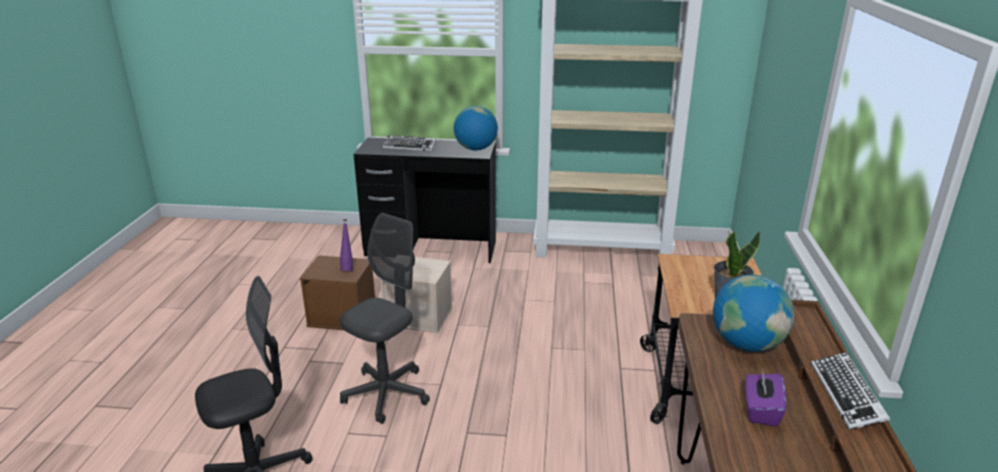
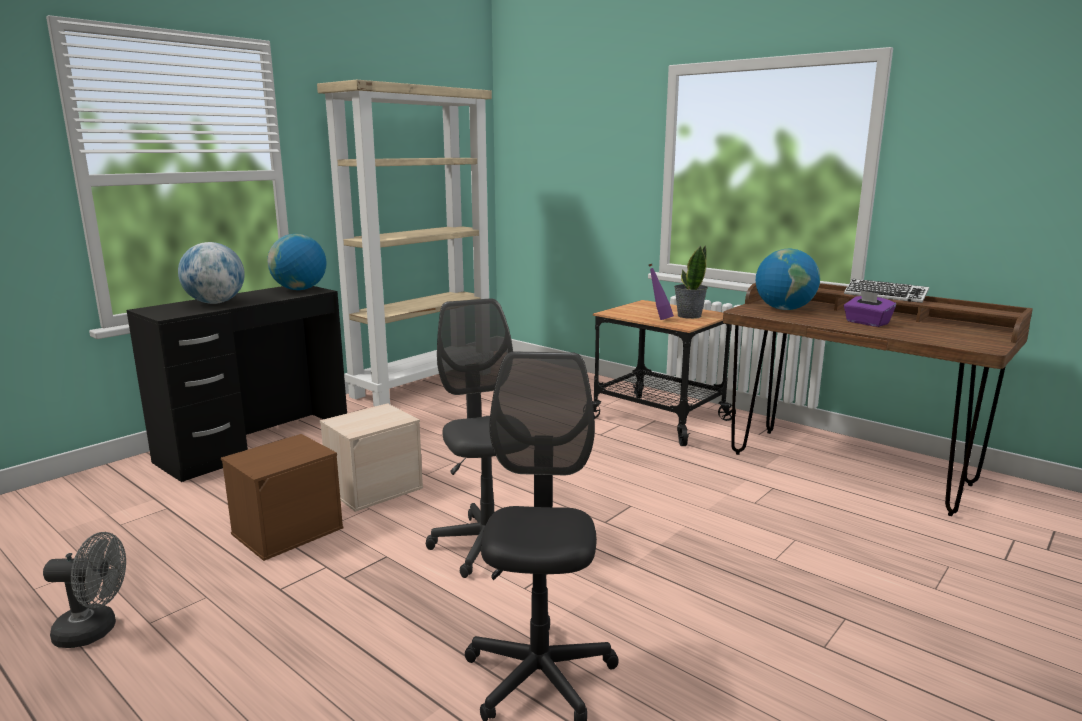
camera: 55 degrees left, 10 degrees down
(217, 319) = (95, 631): none -> grey fan
(347, 268) = (293, 449): purple bottle -> purple bottle (659, 319)
(409, 146) = (215, 303): keyboard -> globe

